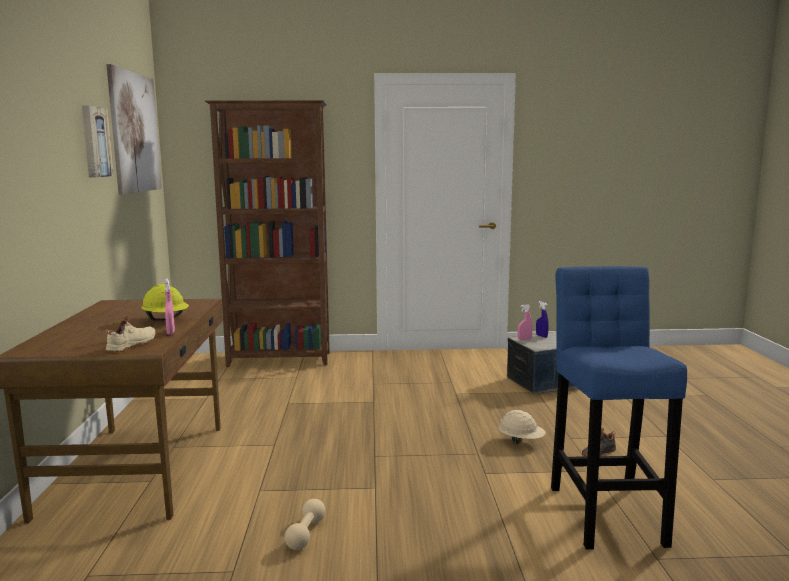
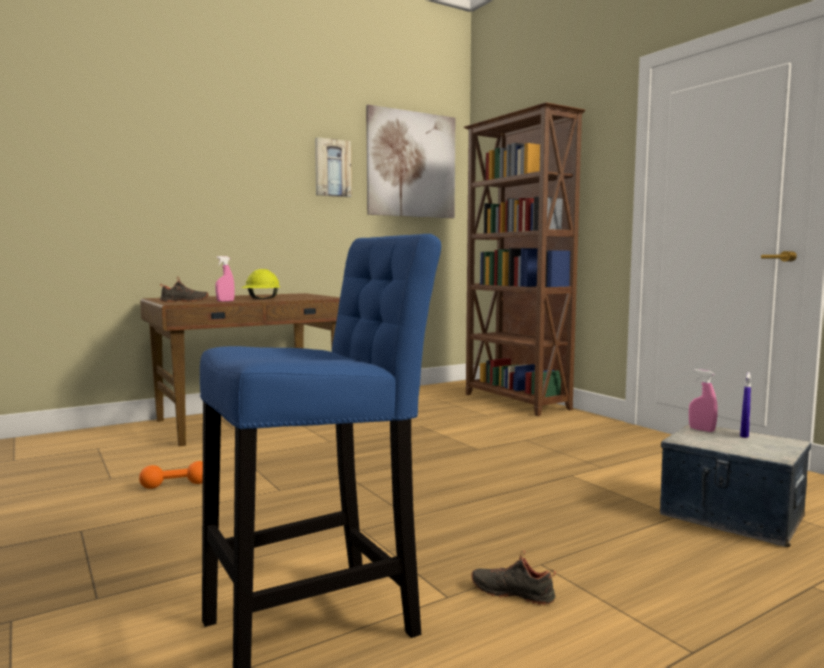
camera: 60 degrees right, 5 degrees down
(133, 345) = (184, 301): beige shoe -> black shoe
(306, 534) = (175, 485): beige dumbbell -> orange dumbbell
(521, 441) = (480, 534): beige hard hat -> none

